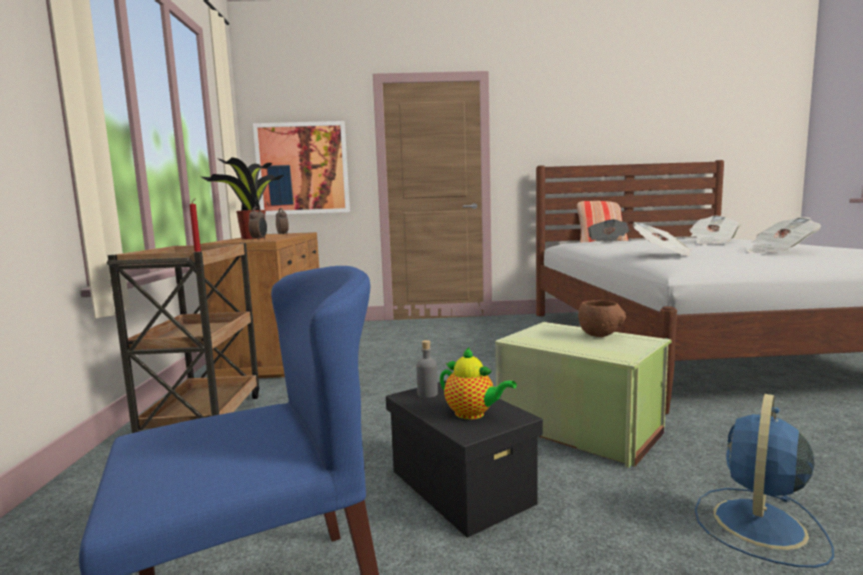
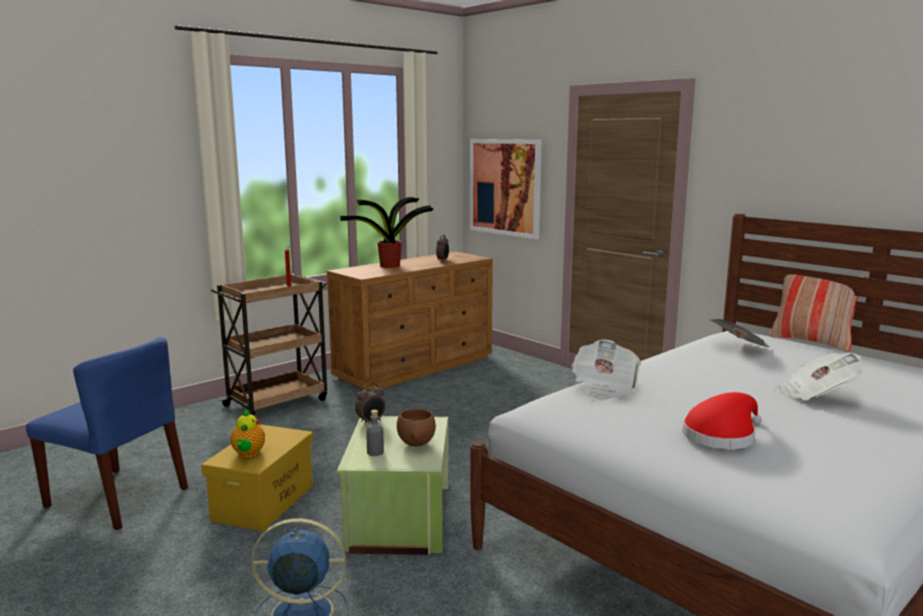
camera: 50 degrees right, 5 degrees up
(259, 239) = (374, 271): alarm clock -> alarm clock (371, 422)
(427, 394) = (272, 433): grey bottle -> grey bottle (375, 452)
(459, 486) = (264, 501): black storage box -> yellow storage box
(779, 252) = (721, 435): newspaper -> red hat

